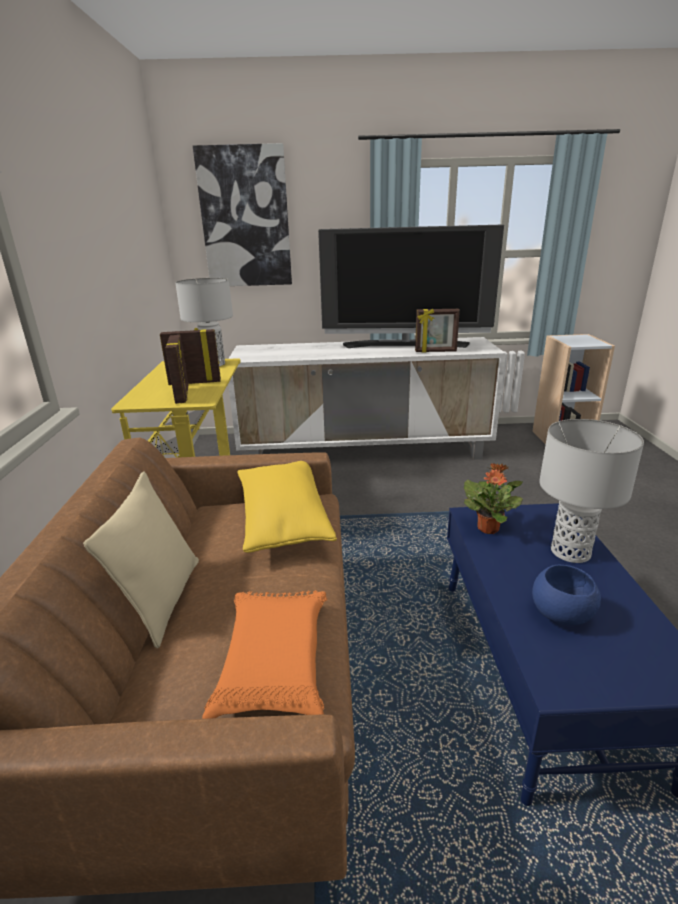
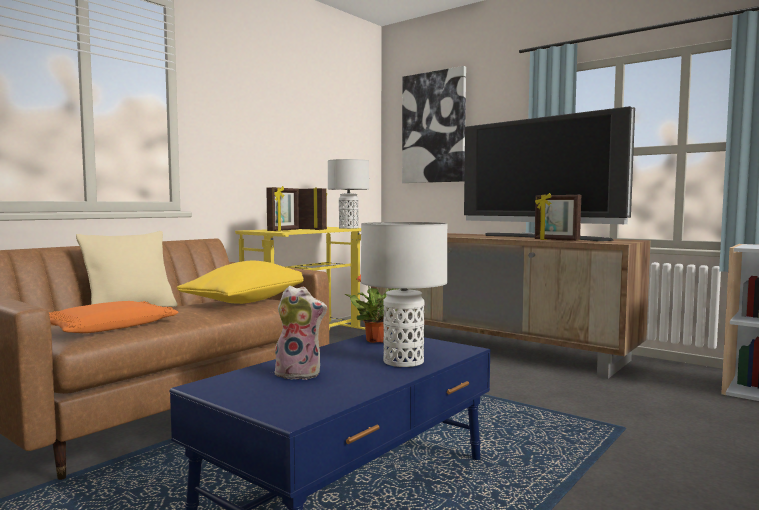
camera: 40 degrees right, 20 degrees down
(364, 449) = (495, 347): white tv stand -> brown tv stand
(561, 615) = (300, 373): blue bowl -> plush toy

